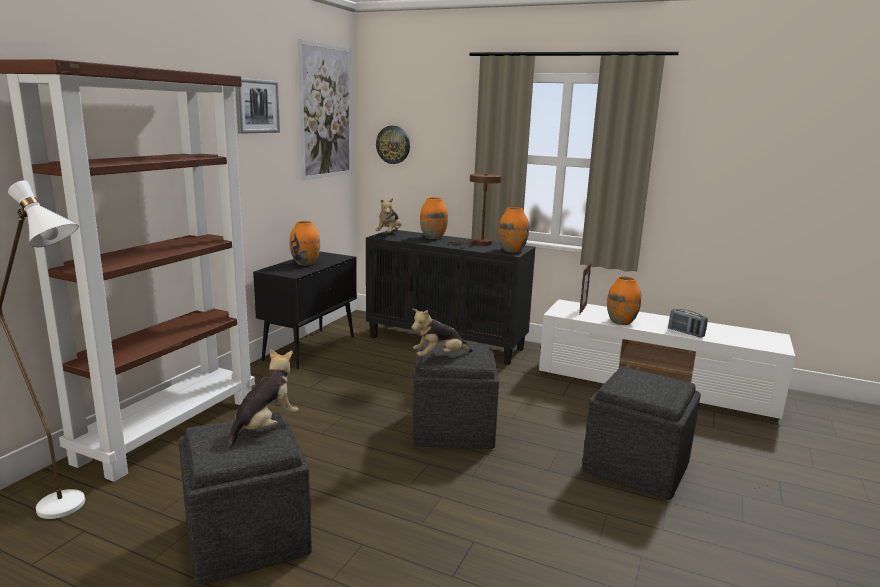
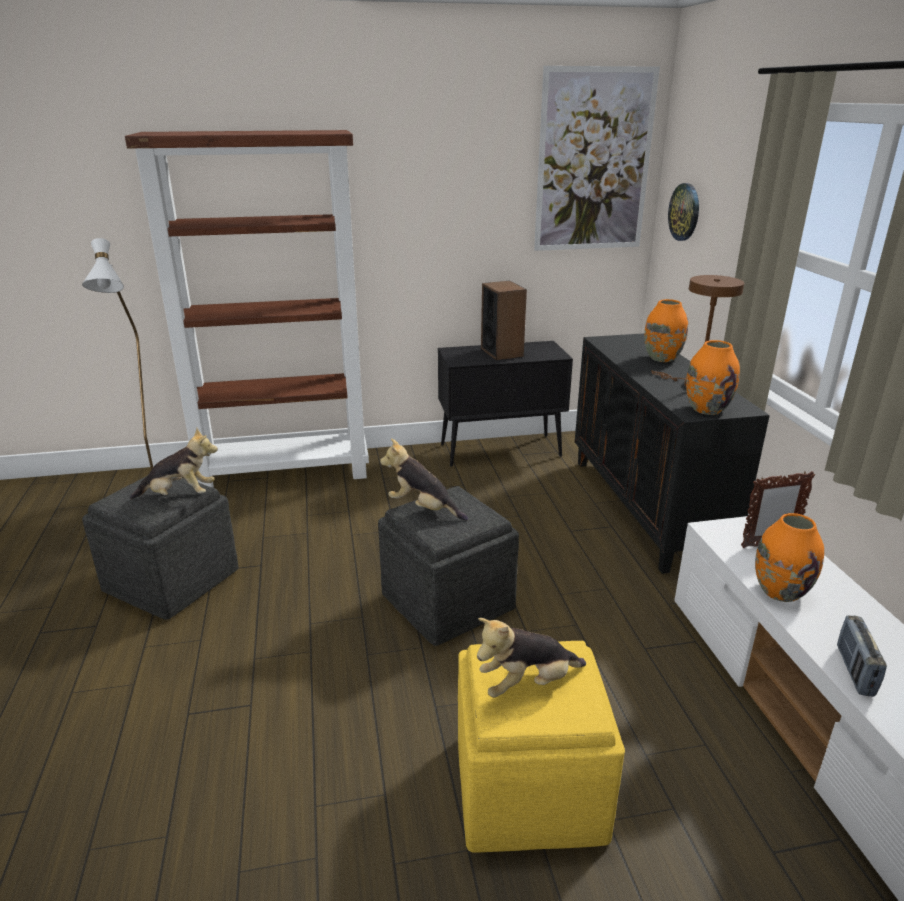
camera: 55 degrees right, 10 degrees up
(256, 106) = (460, 159): picture -> none
(306, 263) = (502, 352): orange vase -> speaker
(389, 234) = (621, 340): plush toy -> plush toy (527, 684)
(635, 466) = (530, 786): grey ottoman -> yellow ottoman

